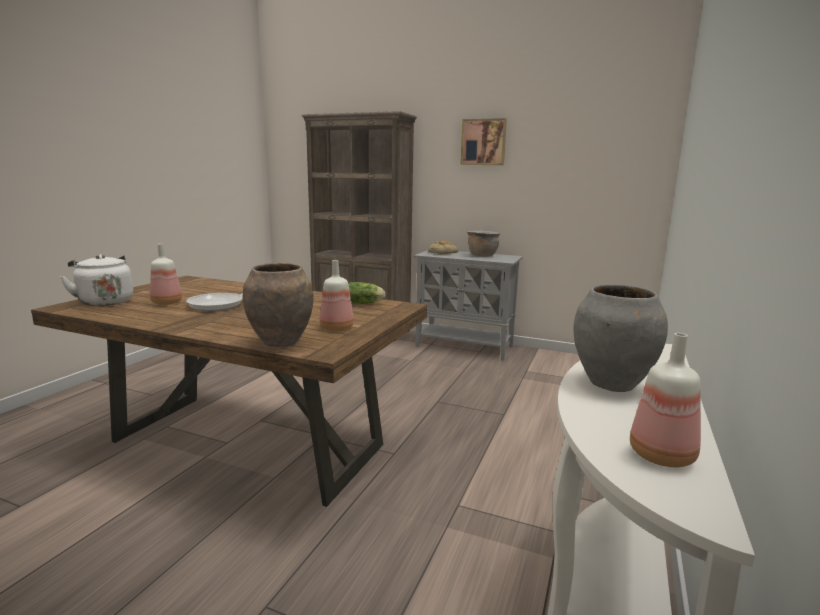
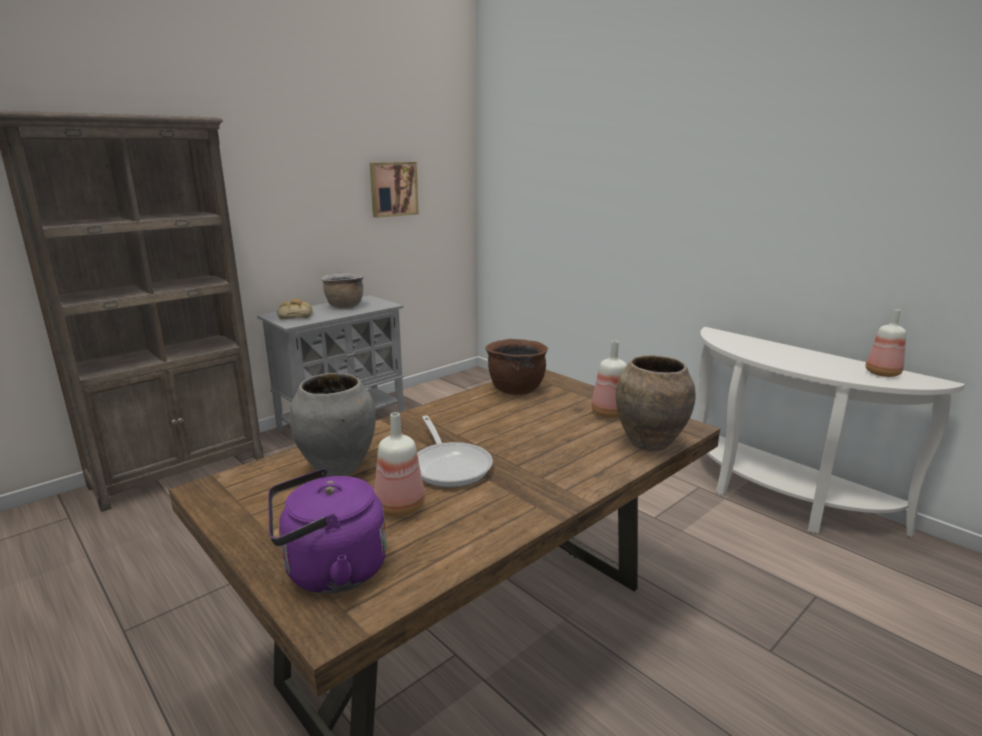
camera: 65 degrees left, 5 degrees up
(104, 301) = (329, 572): white kettle -> purple kettle
(365, 304) = (516, 389): lettuce -> brown cooking pot
(483, 142) = (302, 160): picture -> picture (393, 189)
(612, 384) = (781, 358): grey vase -> grey vase (338, 468)

